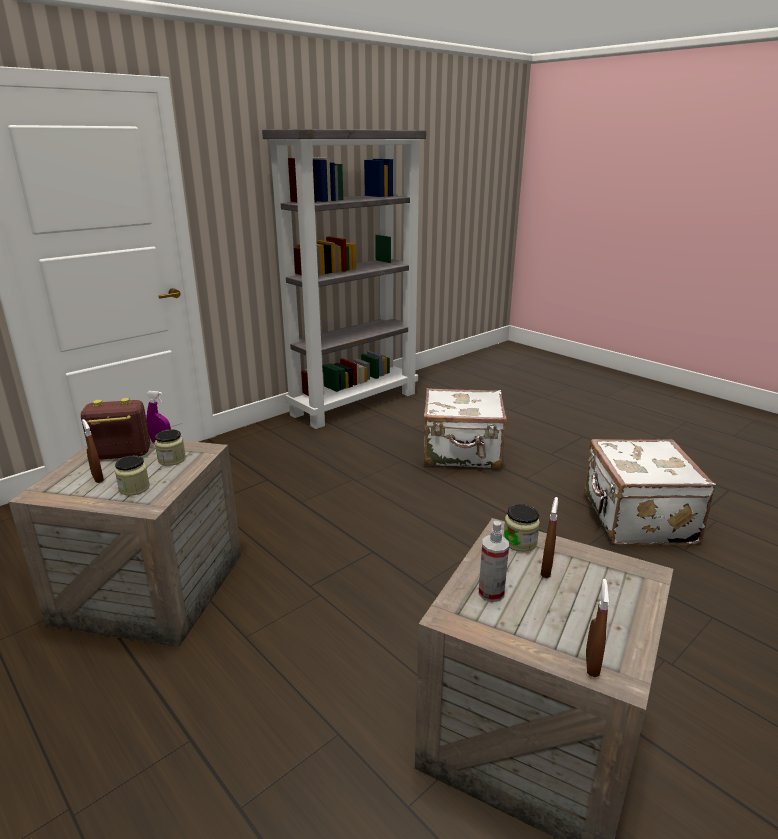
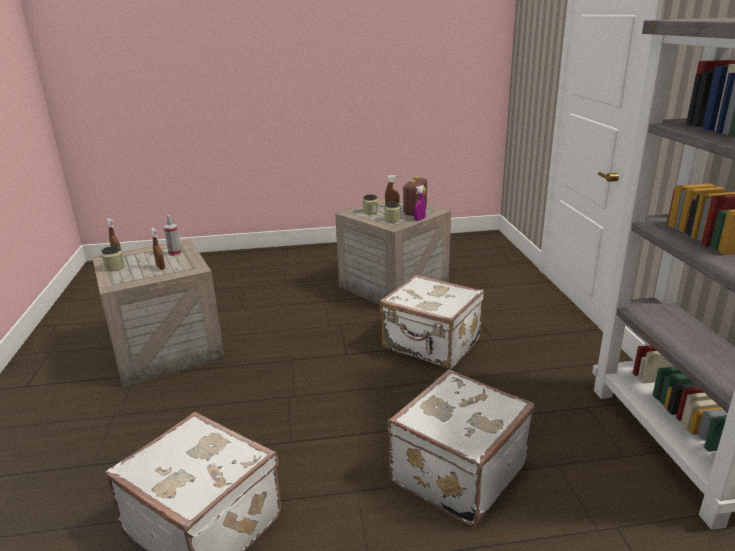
camera: 125 degrees right, 0 degrees up
(306, 507) = (431, 345): none -> white suitcase
(520, 542) = (184, 269): jar -> jar (115, 267)

